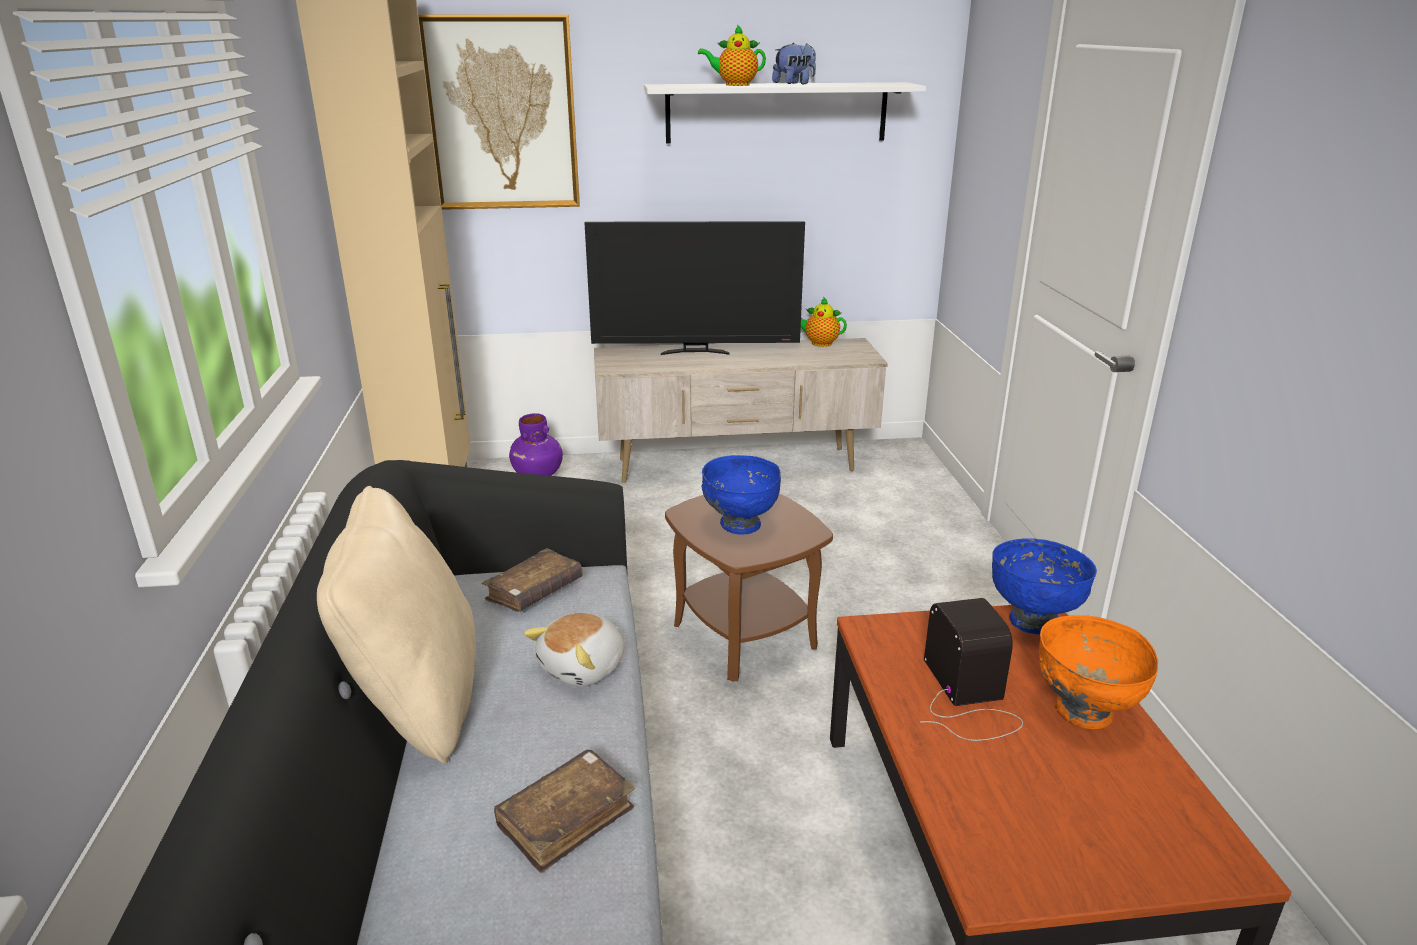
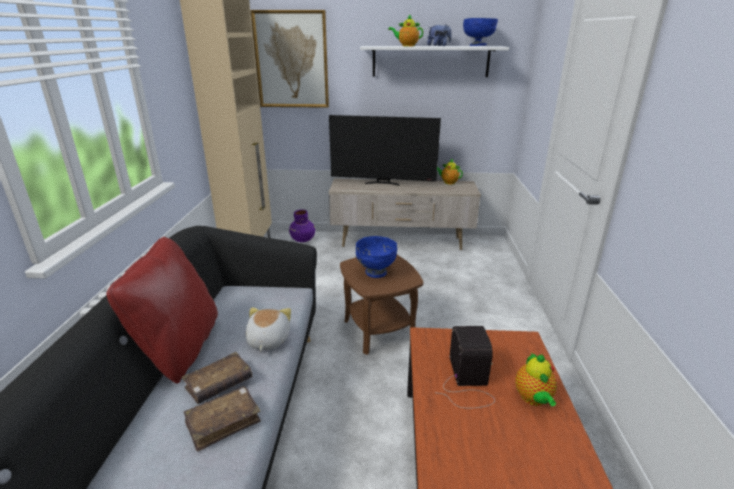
camera: 10 degrees right, 0 degrees up
(419, 701) = (180, 348): beige pillow -> red pillow
(534, 591) = (259, 297): brown book -> brown book (219, 384)
(584, 668) = (267, 340): plush toy -> plush toy turned 135 degrees clockwise
(1033, 620) = (520, 341): blue bowl -> blue bowl (477, 46)
(1083, 712) = (533, 399): orange bowl -> teapot

